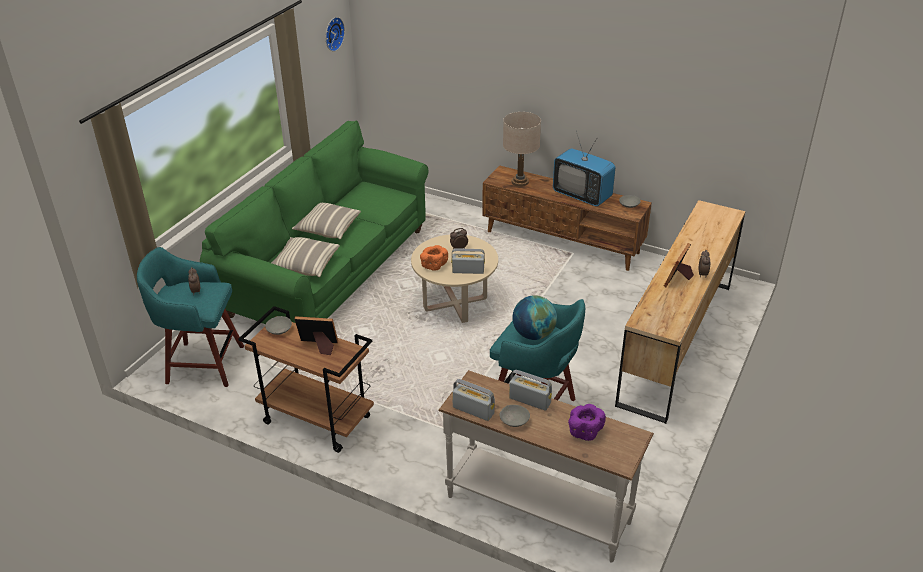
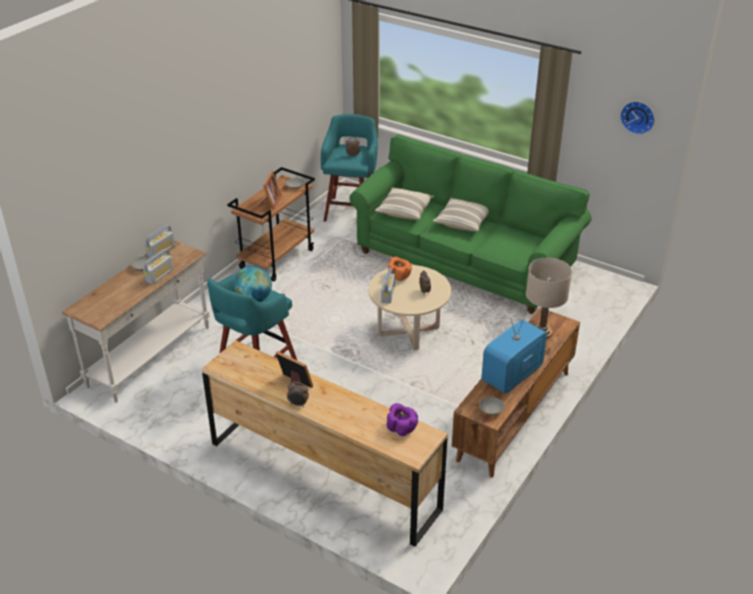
camera: 95 degrees right, 0 degrees up
(584, 431) = (116, 296): purple bowl -> purple bowl (402, 428)

